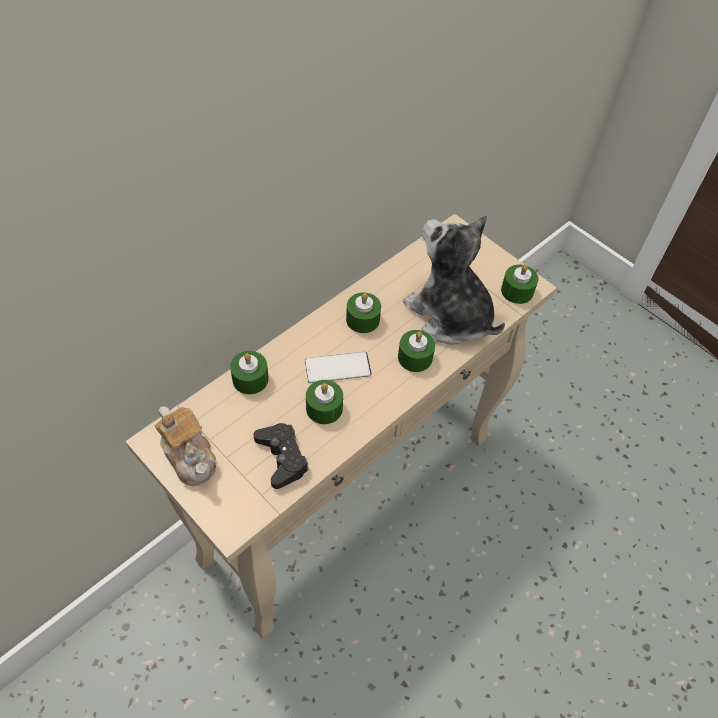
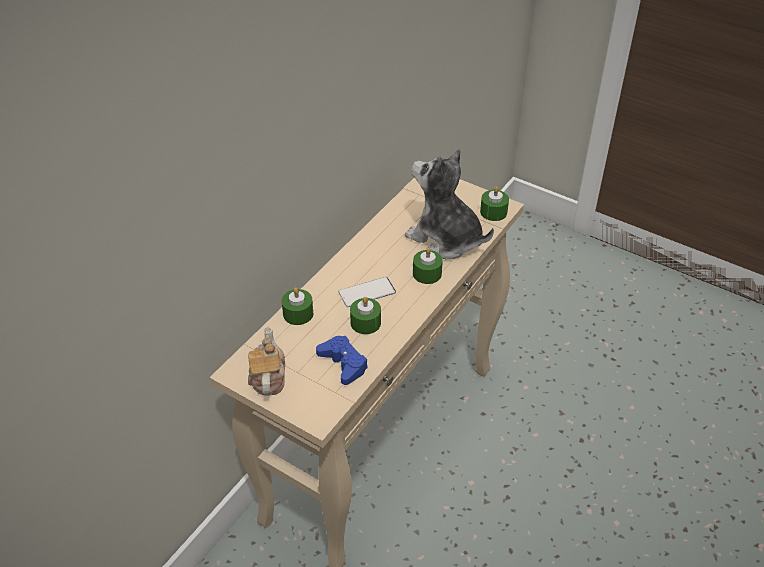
camera: 10 degrees left, 10 degrees down
(190, 456) = (267, 377): teapot -> teapot turned 135 degrees counterclockwise
(282, 458) = (343, 363): black game controller -> blue game controller
(363, 319) = (376, 255): green candle -> none

